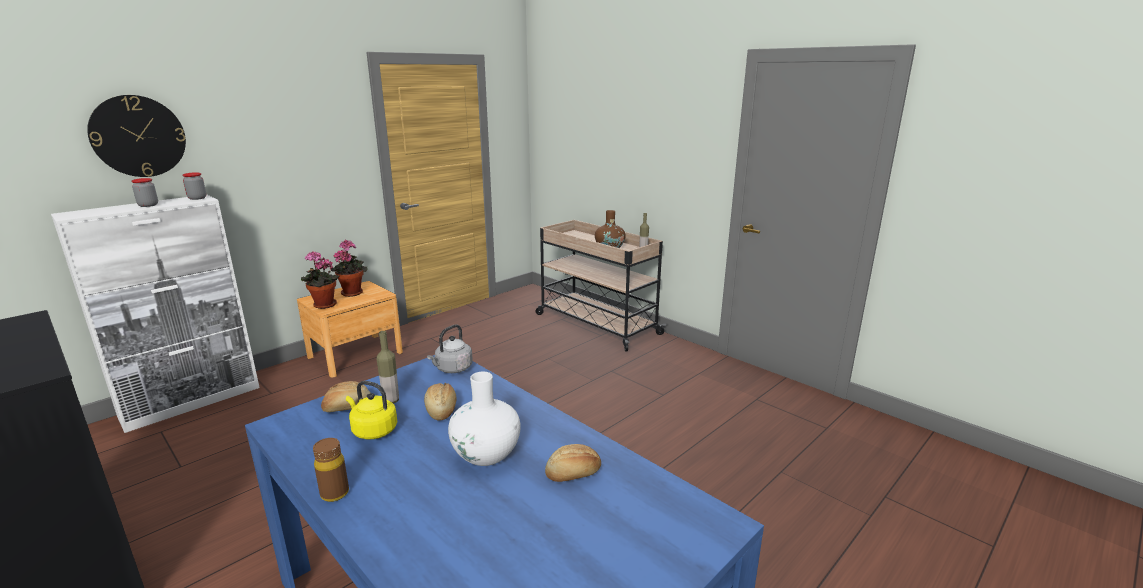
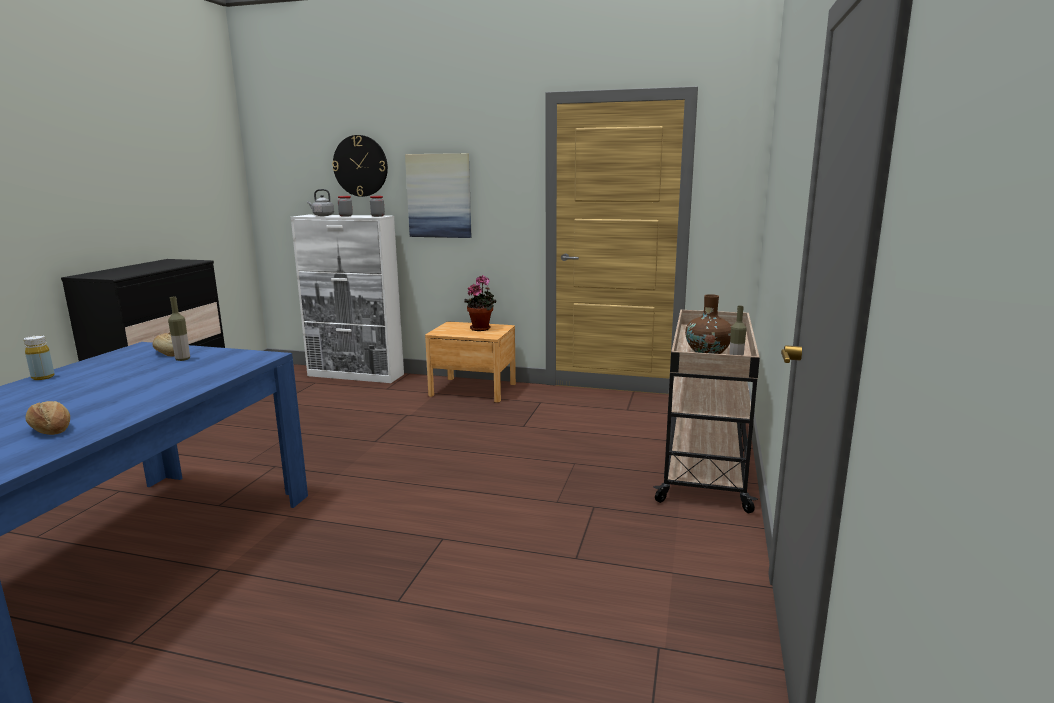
camera: 60 degrees right, 5 degrees down
(263, 164) = (439, 196): none -> picture
(323, 306) = (443, 330): potted plant -> none
(335, 493) = (43, 377): brown bottle -> yellow bottle
(373, 430) = (133, 366): yellow kettle -> none
(441, 409) = (169, 373): bread -> none
(452, 369) = (248, 361): grey kettle -> grey kettle (322, 215)
(486, 454) = (91, 399): white vase -> none

